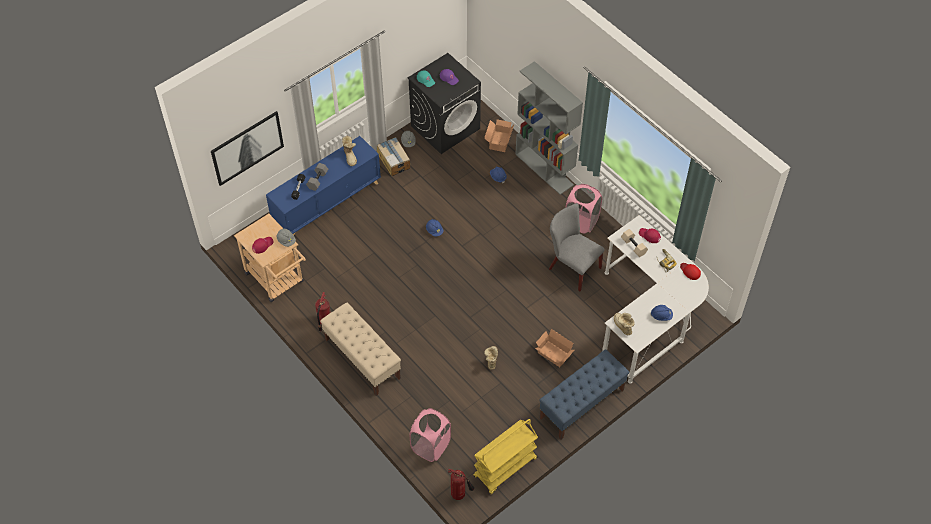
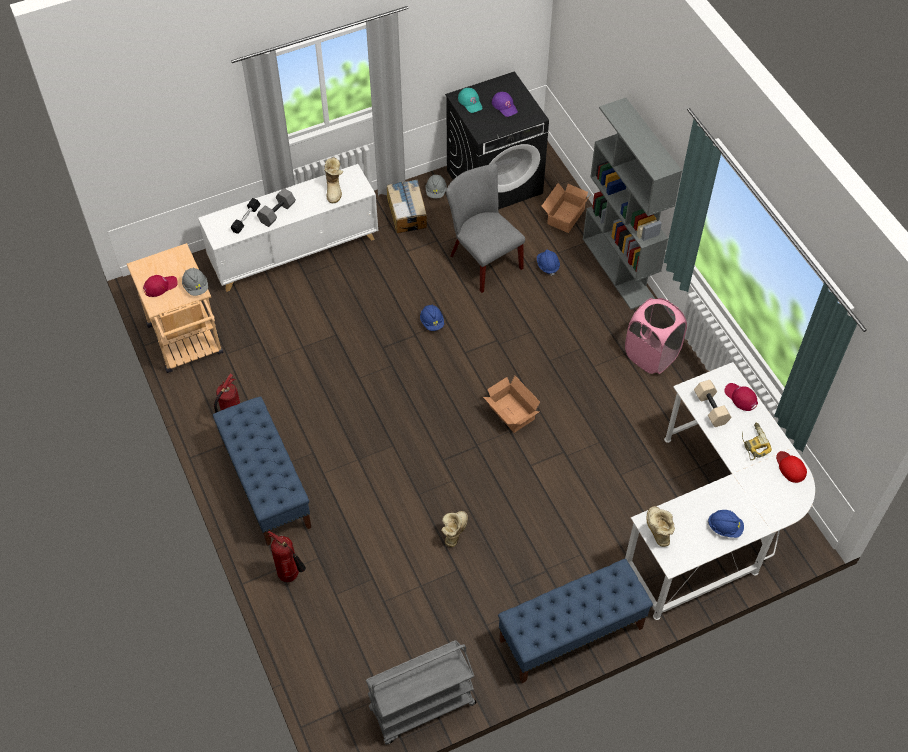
camera: 15 degrees right, 0 degrees up
(247, 148) = (172, 141): picture -> none
(327, 203) = (295, 251): blue cabinet -> white cabinet
(362, 358) = (266, 485): beige bench -> blue bench
(430, 446) = (321, 643): pink laundry basket -> none
(460, 495) = (339, 732): fire extinguisher -> fire extinguisher (291, 575)
(505, 468) = (422, 707): yellow cart -> grey cart
(553, 355) = (550, 547): cardboard box -> cardboard box (511, 414)
(571, 267) = (617, 419): grey chair -> grey chair (482, 259)

